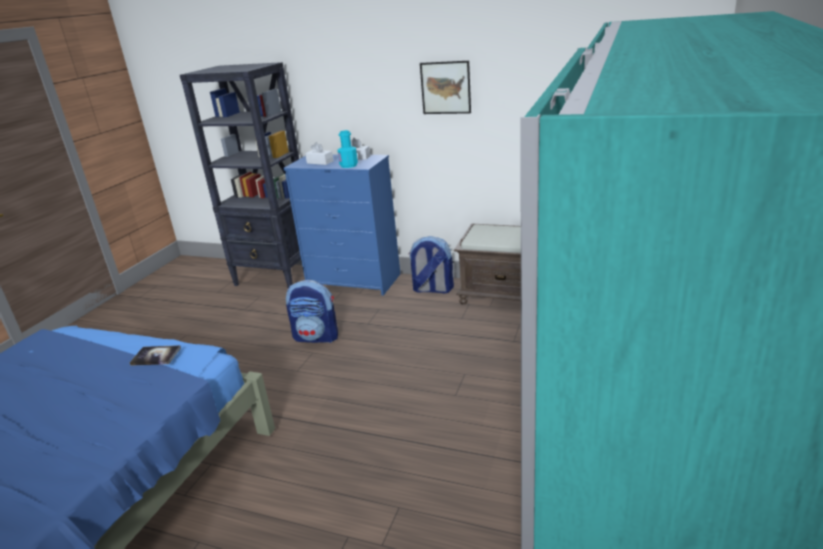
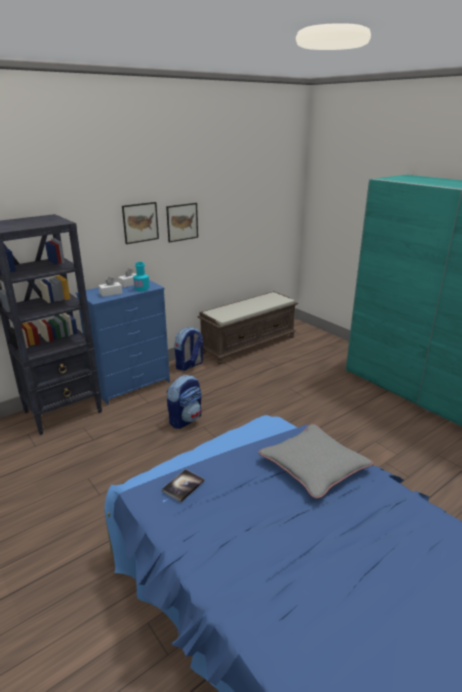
camera: 60 degrees left, 0 degrees up
(106, 413) = (314, 465): none -> grey pillow
(156, 356) = (255, 437): book -> book (183, 486)
(384, 82) = (140, 222): none -> picture

